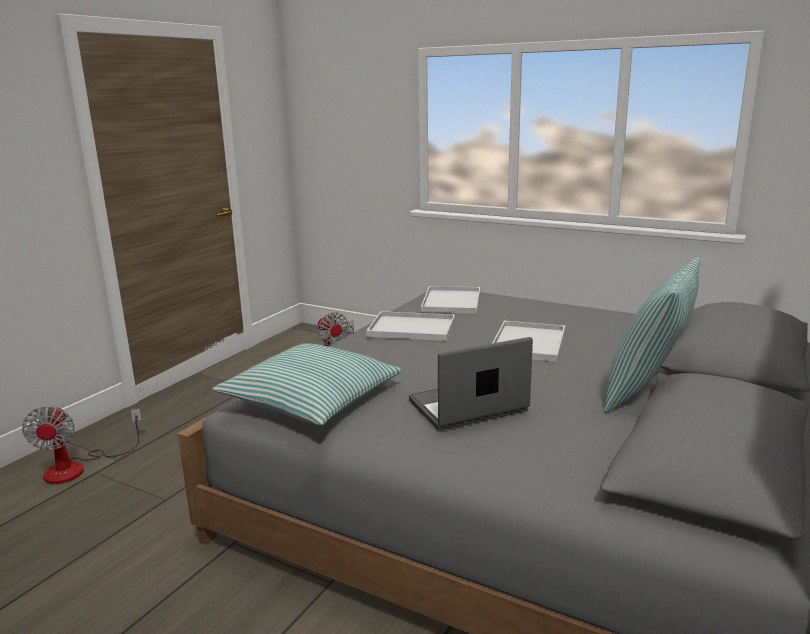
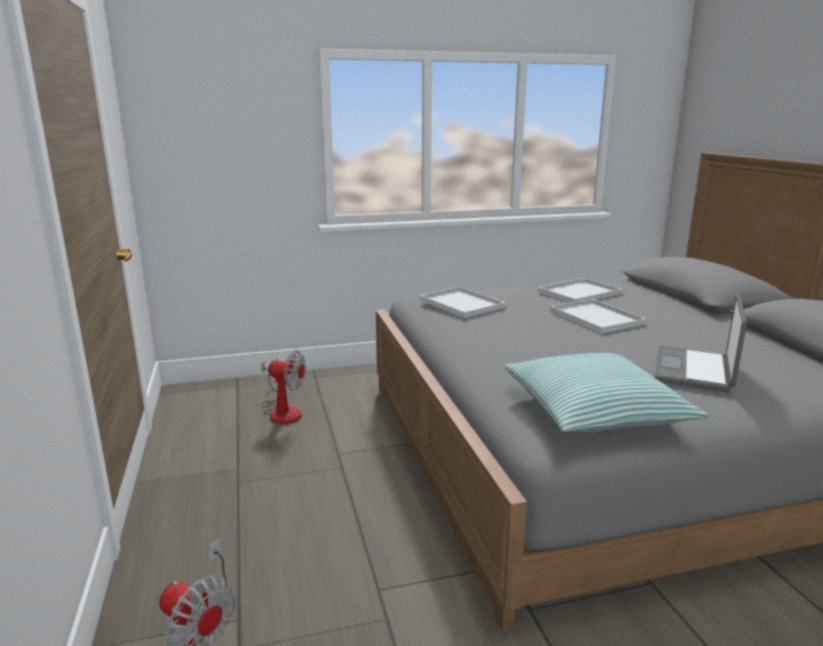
camera: 45 degrees left, 0 degrees up
(410, 328) = (495, 332): white tray -> white tray (579, 293)
(647, 391) = (729, 325): pillow -> none

